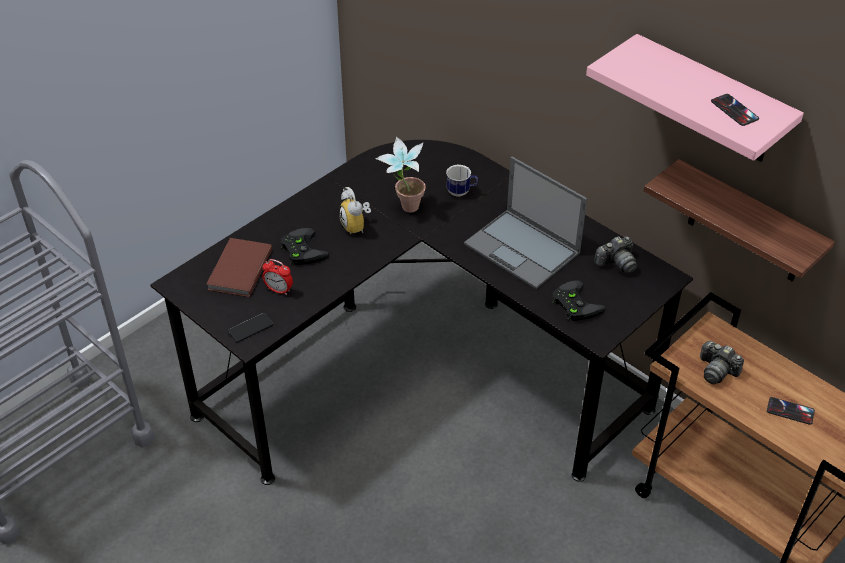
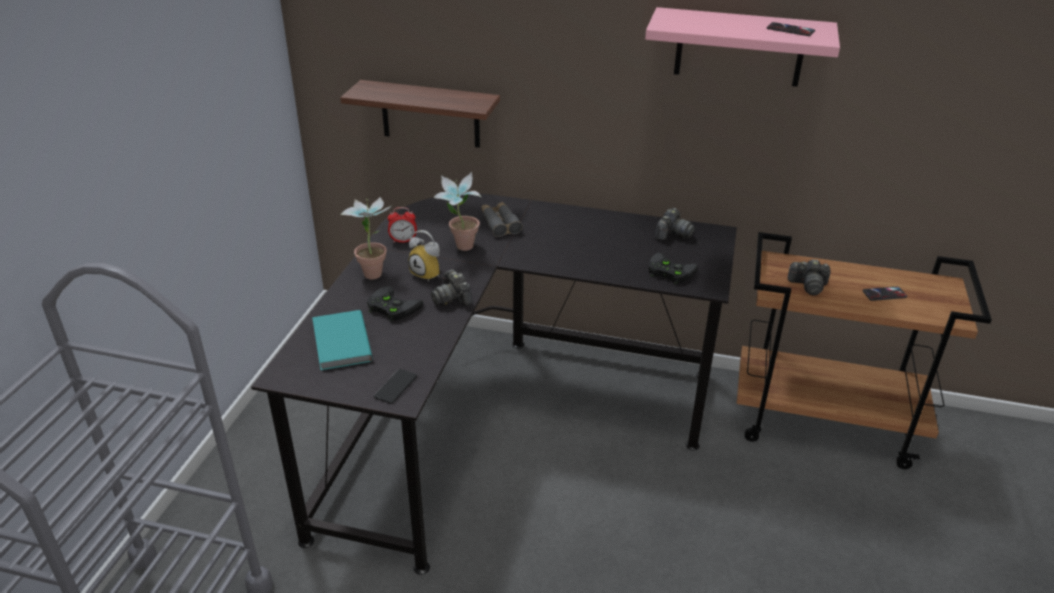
camera: 30 degrees left, 10 degrees down
(238, 270) = (340, 343): brown book -> turquoise book
(279, 290) = (397, 346): alarm clock -> alarm clock (403, 241)
(315, 206) = (374, 270): none -> potted plant
(357, 260) = (452, 298): none -> camera
(461, 192) = (500, 223): mug -> grey binoculars
(523, 249) = (590, 247): laptop -> none
(746, 225) = (785, 155): shelf -> shelf (430, 114)

